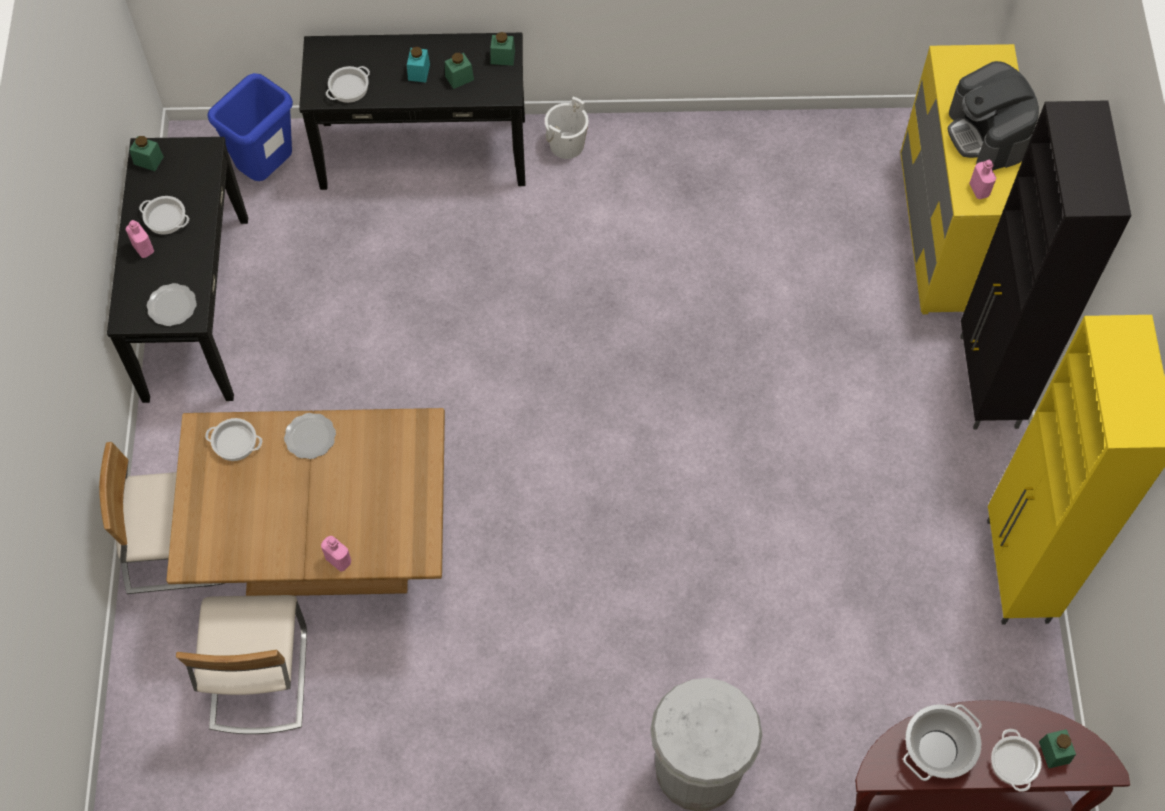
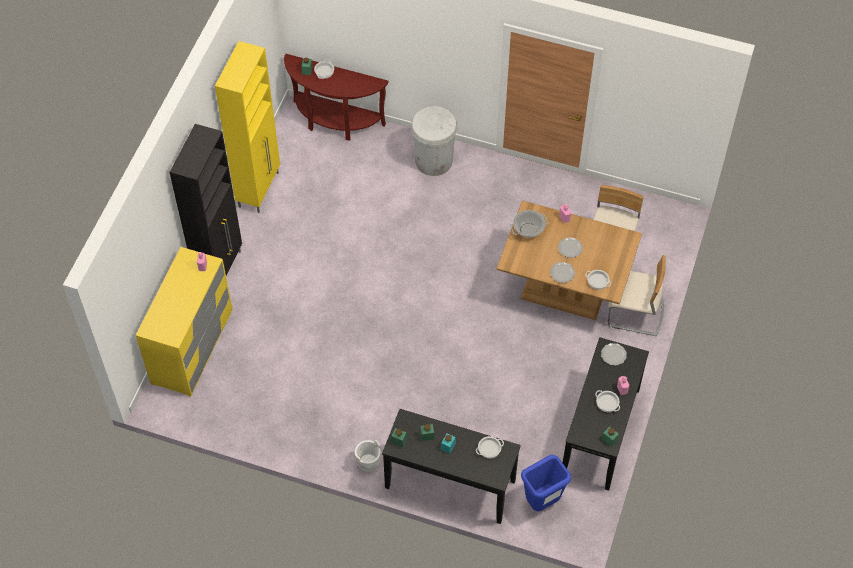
camera: 160 degrees left, 5 degrees down
(309, 496) = (569, 248): none -> plate
(937, 749) = (350, 83): cooking pot -> cooking pot (528, 230)
(987, 134) = (181, 292): coffee machine -> none

